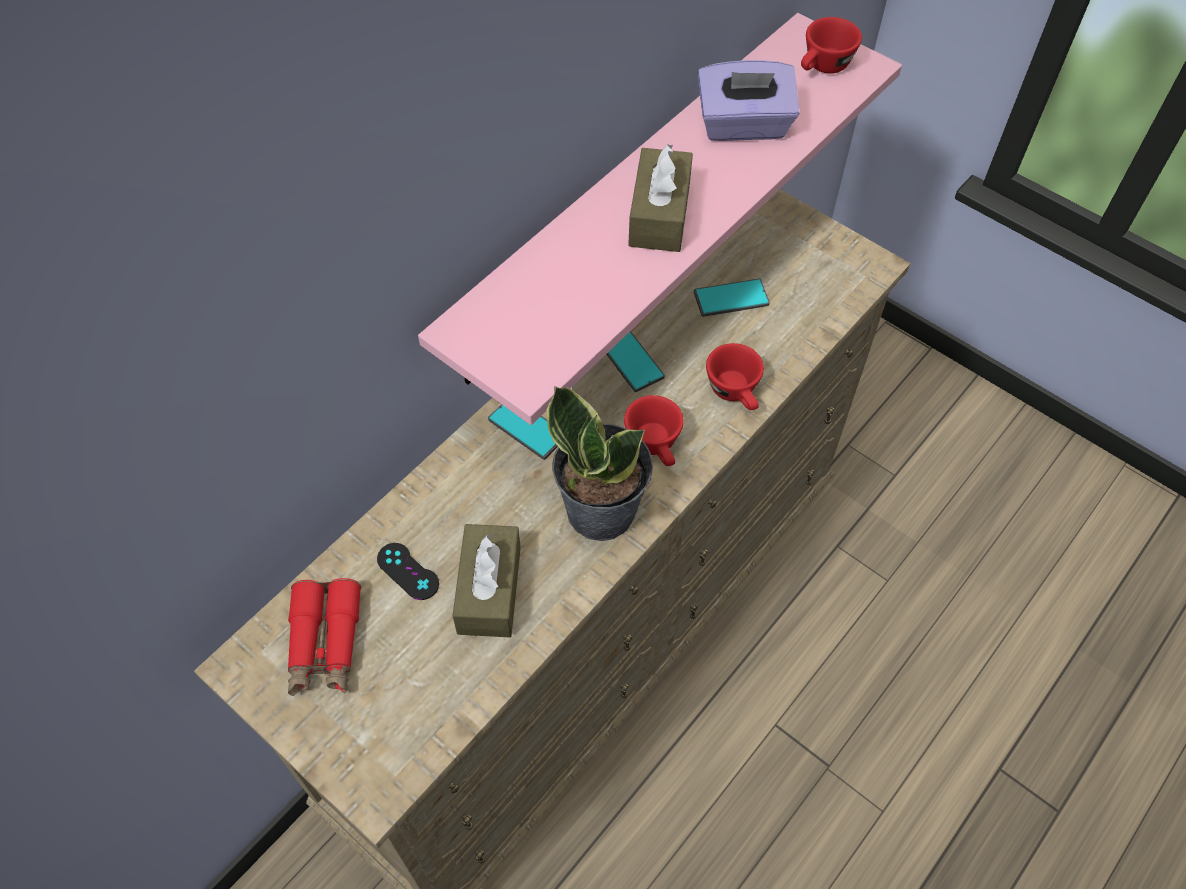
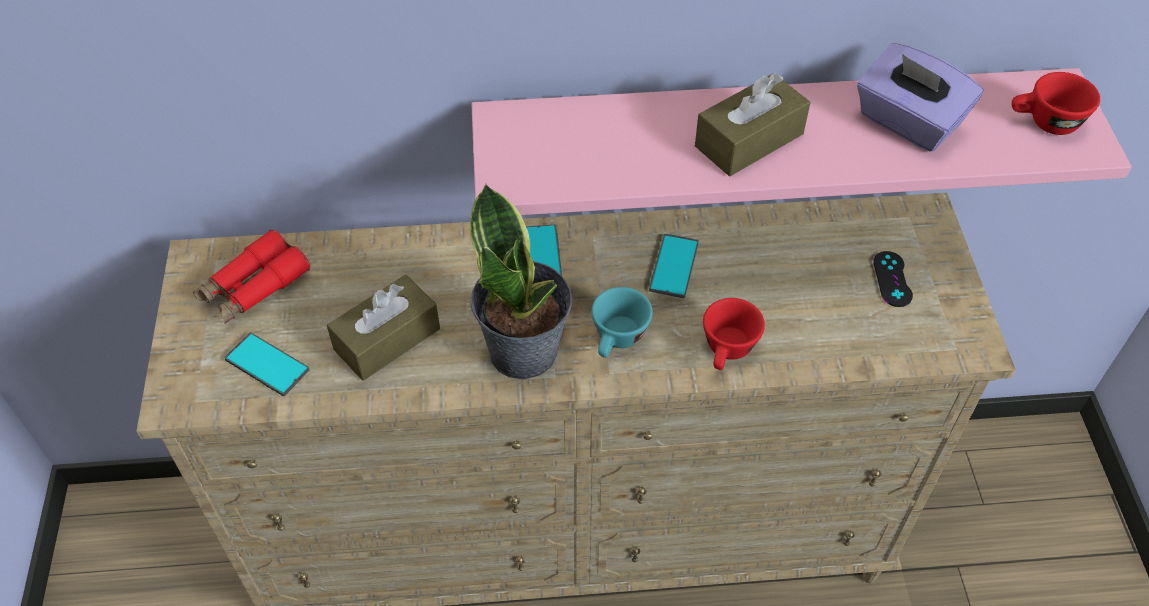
camera: 45 degrees right, 5 degrees down
(408, 571) = (353, 284): black game controller -> black game controller (892, 279)
(656, 446) = (618, 340): red cup -> turquoise cup
(731, 298) = (811, 281): phone -> phone (267, 365)

